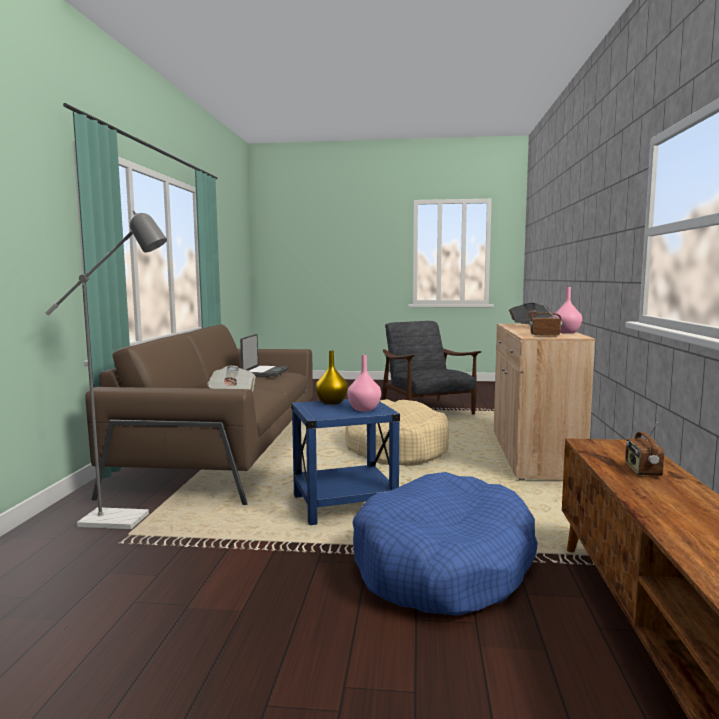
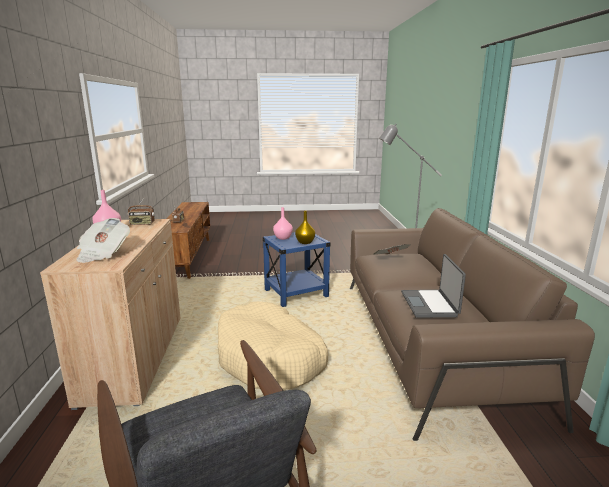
camera: 170 degrees right, 10 degrees up
(443, 565) = (246, 270): blue dog bed -> none

